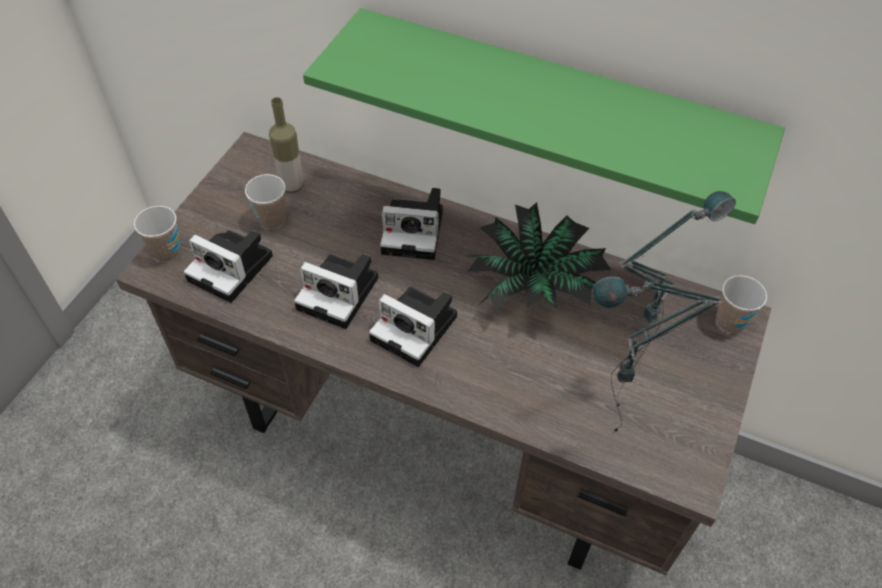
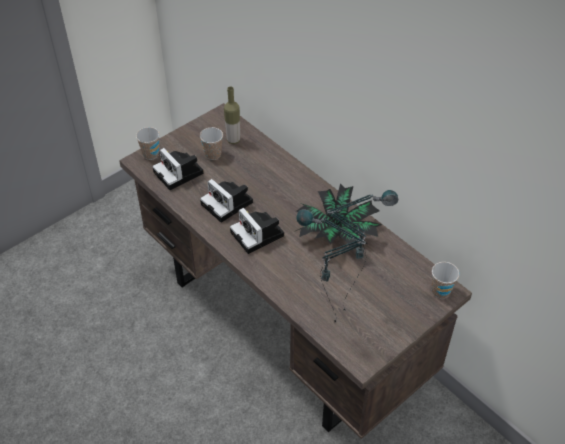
camera: 25 degrees right, 5 degrees down
(415, 231) = (287, 185): camera -> none
(553, 106) = (368, 131): green shelf -> none

